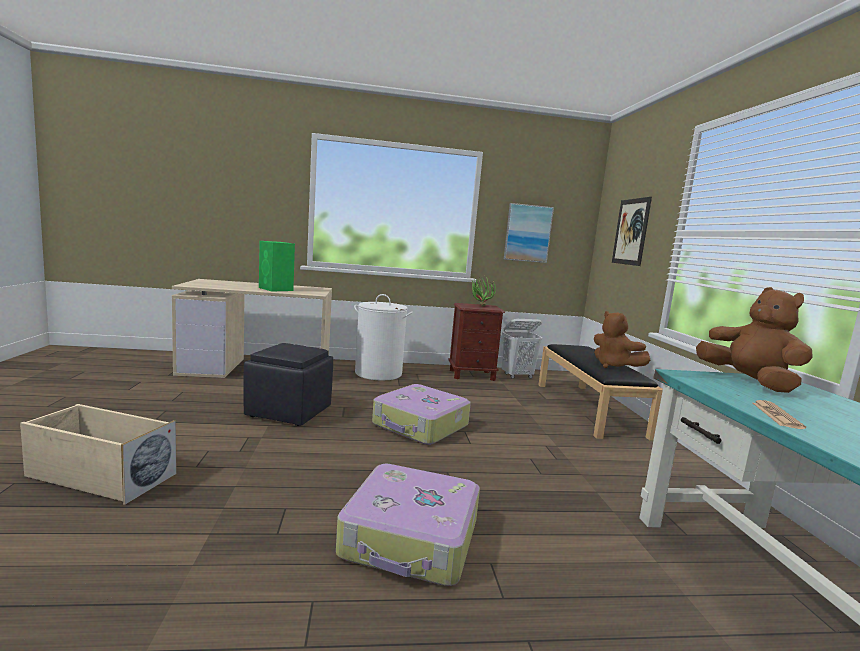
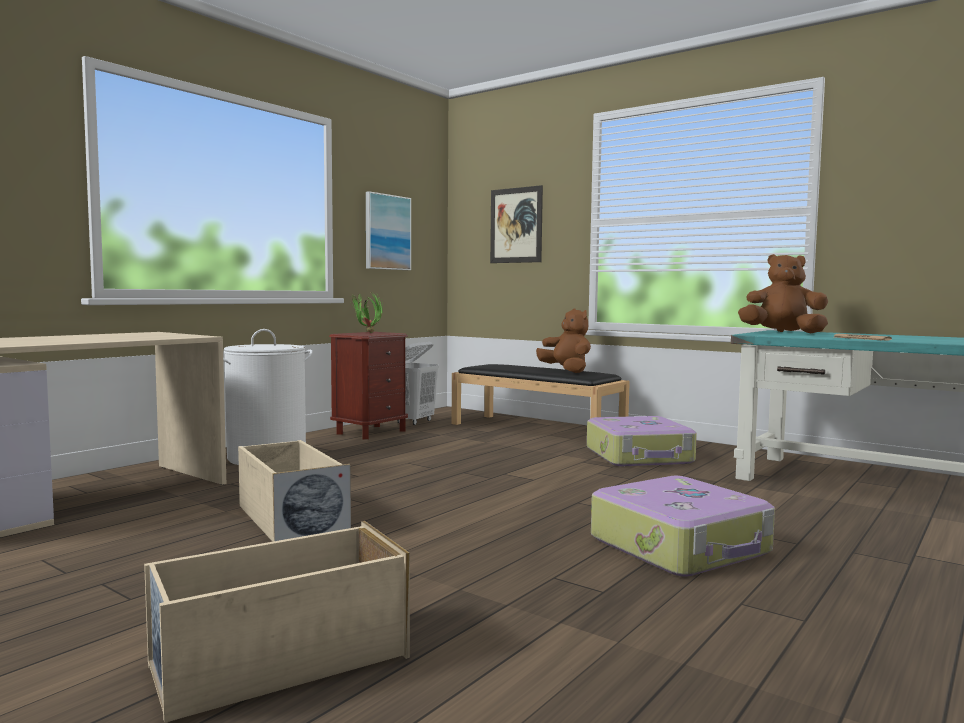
camera: 45 degrees left, 5 degrees down
(276, 289) = (112, 338): green speaker -> none
(290, 411) = (290, 520): black ottoman -> beige storage box
(420, 425) = (458, 483): suitcase -> suitcase (640, 456)
(614, 366) = (566, 371): brown plush toy -> brown plush toy turned 135 degrees counterclockwise

